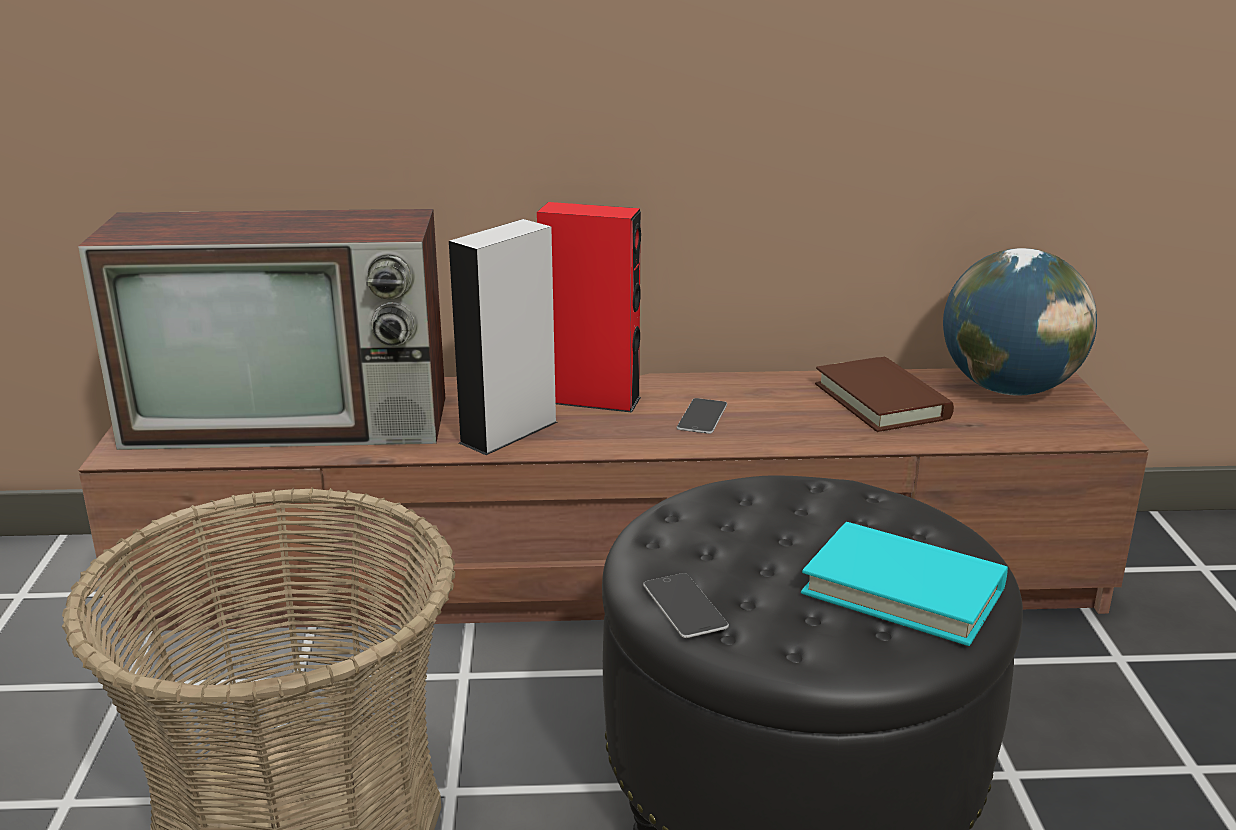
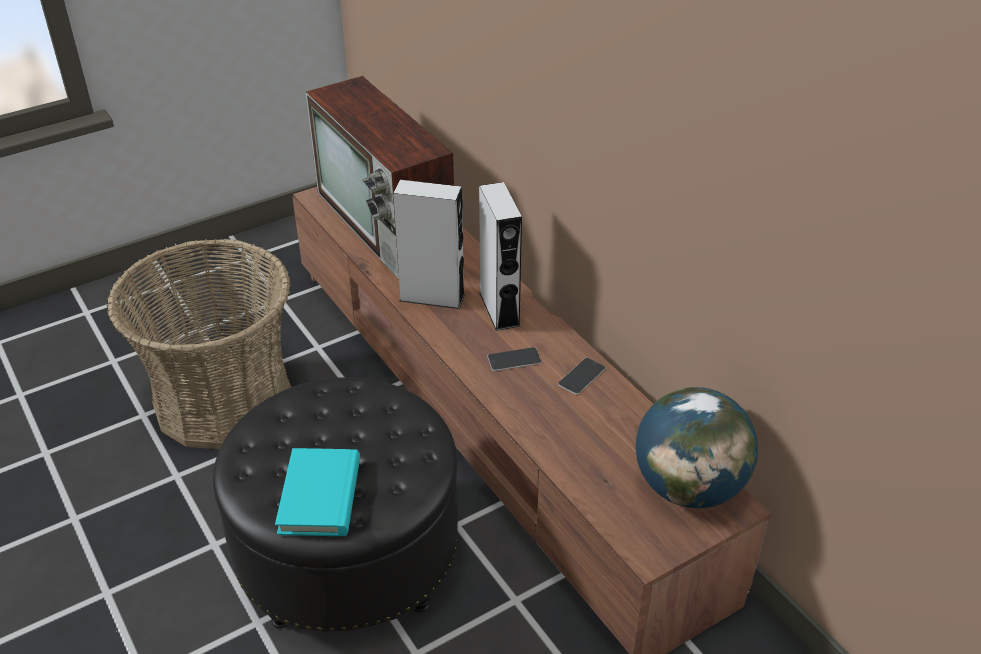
camera: 60 degrees right, 15 degrees up
(590, 399) = (499, 309): red speaker -> grey speaker
(684, 605) = (259, 422): phone -> phone (581, 376)
(881, 401) = (607, 429): brown book -> none

